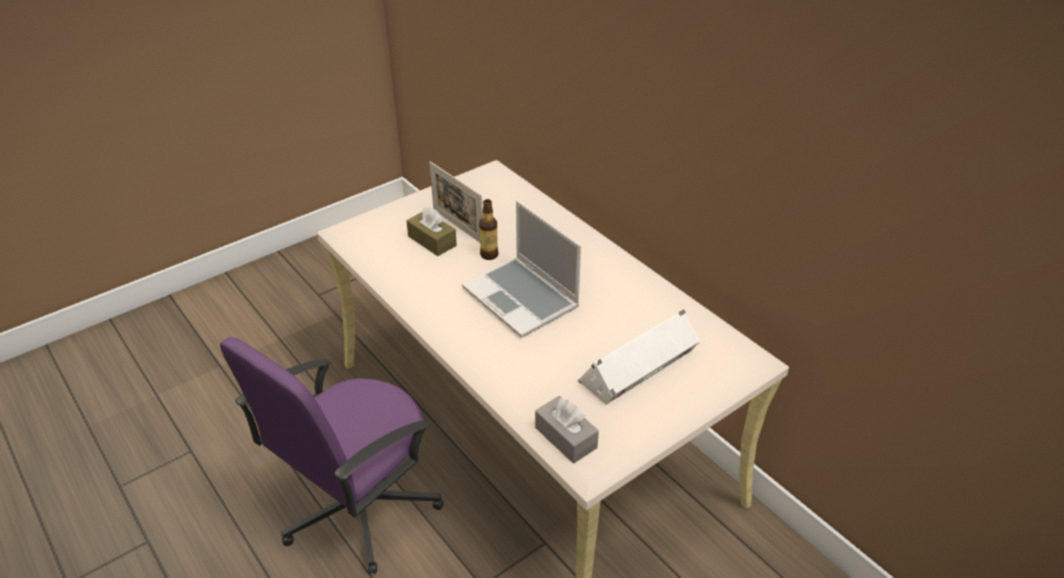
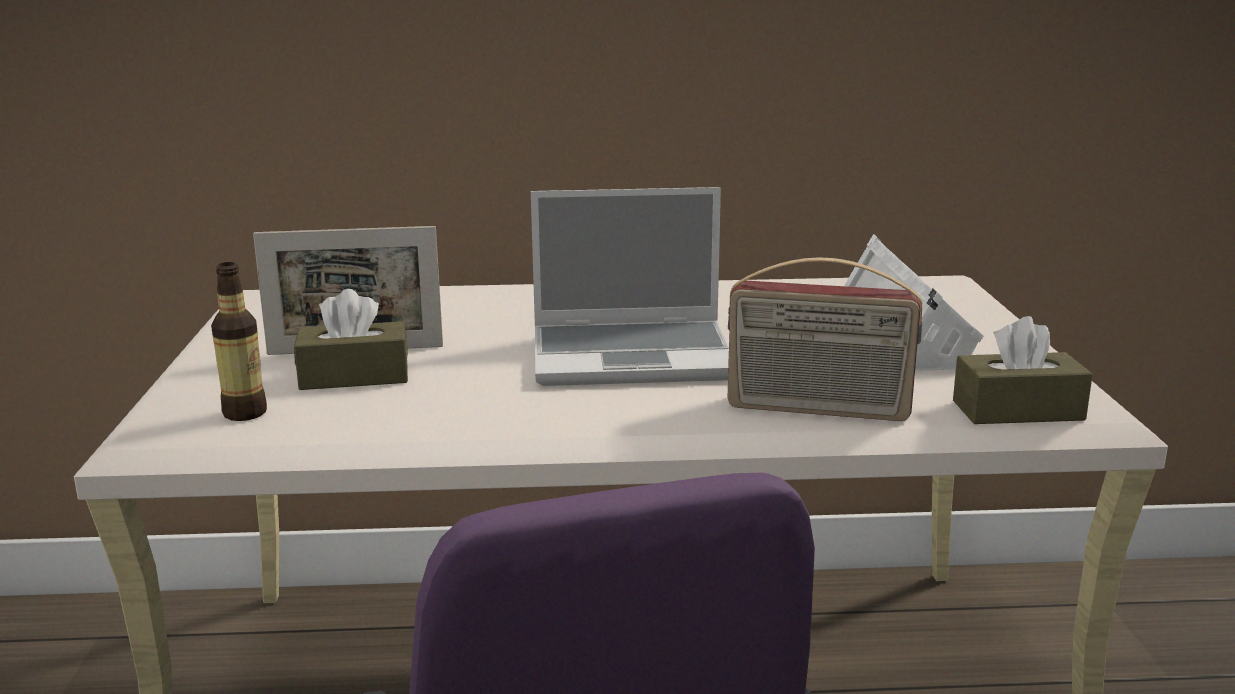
camera: 55 degrees left, 20 degrees down
(489, 255) = (479, 349): bottle -> bottle (245, 413)
(509, 375) = (818, 409): none -> radio
(565, 437) = (1018, 410): grey tissue box -> brown tissue box

